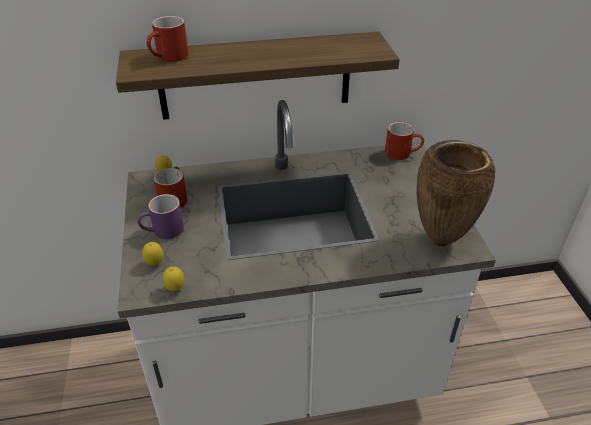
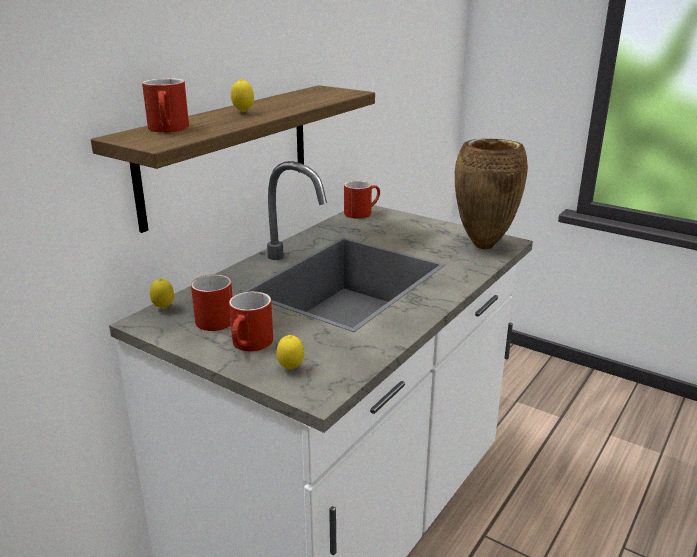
camera: 45 degrees left, 15 degrees down
(163, 232) = (250, 345): purple mug -> red mug
(175, 289) = (348, 373): lemon -> lemon (243, 112)

